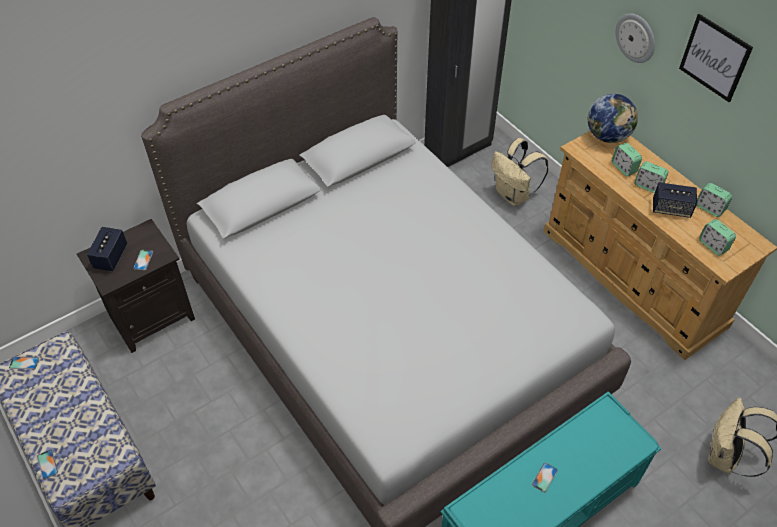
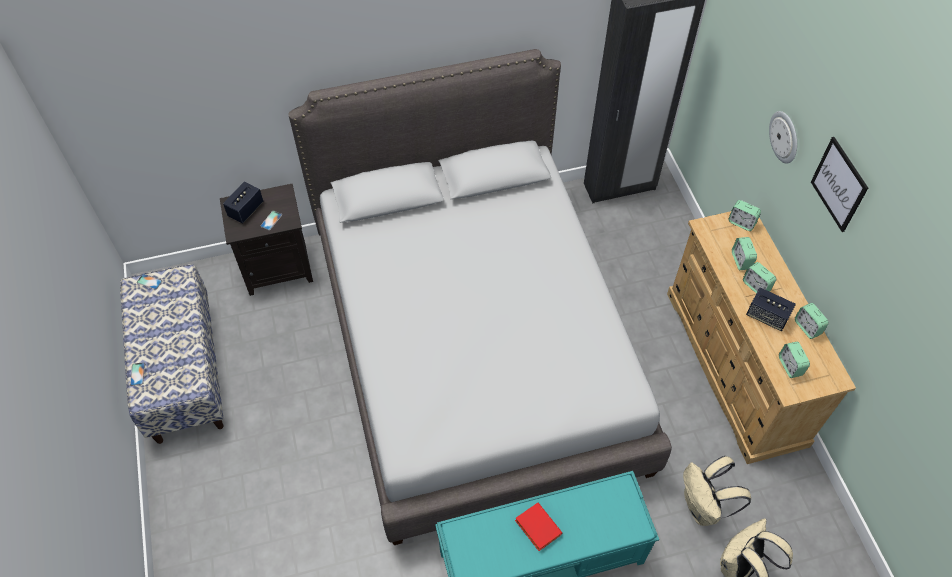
camera: 20 degrees right, 5 degrees up
(513, 195) = (654, 248): beige backpack -> beige backpack (703, 507)
(544, 477) = (536, 527): phone -> red book
(607, 136) = (741, 223): globe -> alarm clock

